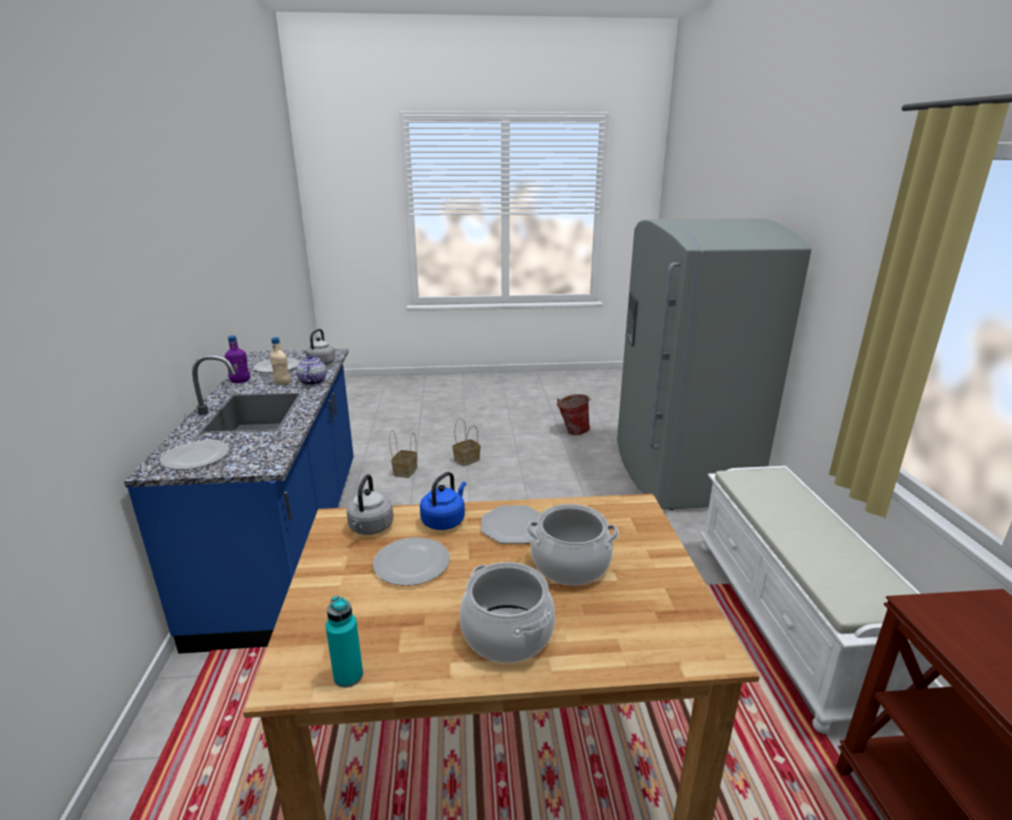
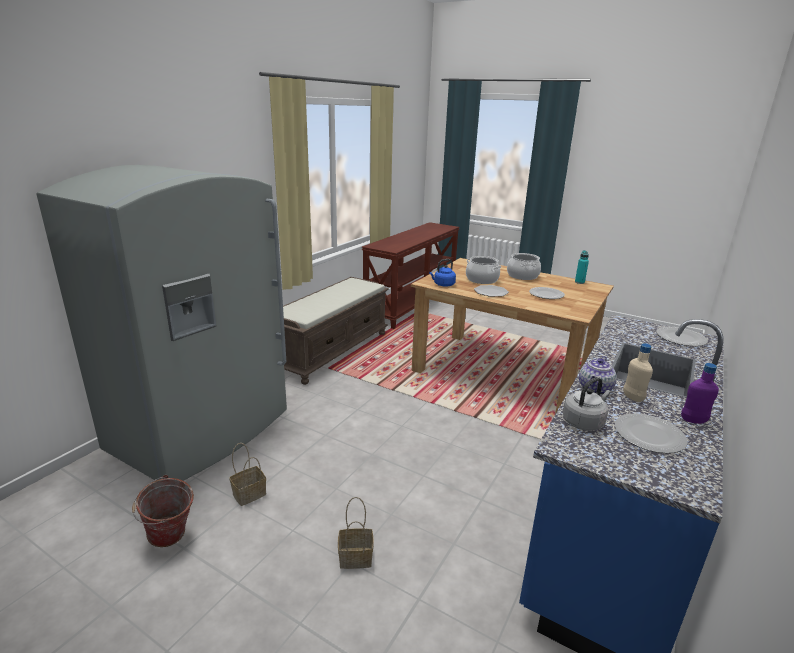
camera: 145 degrees left, 0 degrees up
(370, 528) = (561, 308): grey kettle -> none
(405, 471) = (446, 580): basket -> basket (248, 495)
(444, 520) = (521, 301): blue kettle -> blue kettle (443, 285)
(789, 621) = (332, 351): white bench -> brown bench

